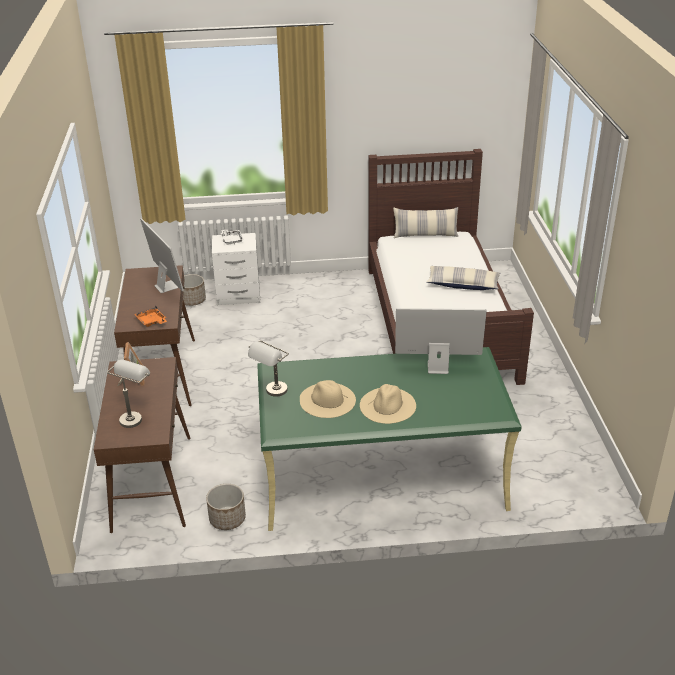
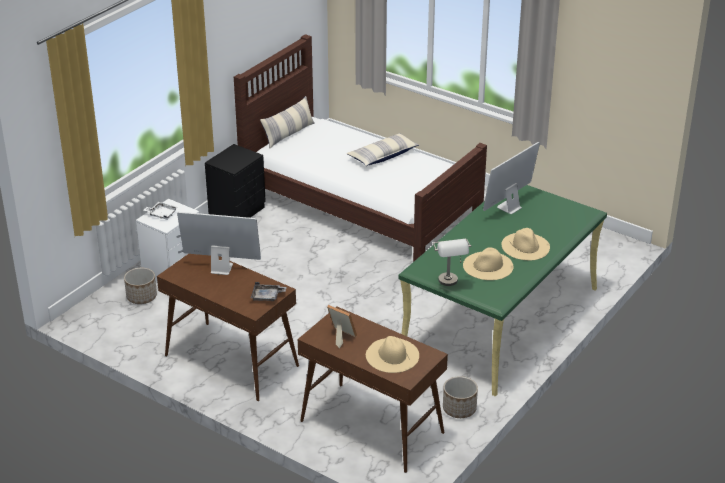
camera: 50 degrees left, 0 degrees up
(134, 416) = (392, 355): grey table lamp -> beige hat
(151, 321) = (267, 296): orange tray -> grey tray
(345, 281) = (238, 211): none -> black nightstand

